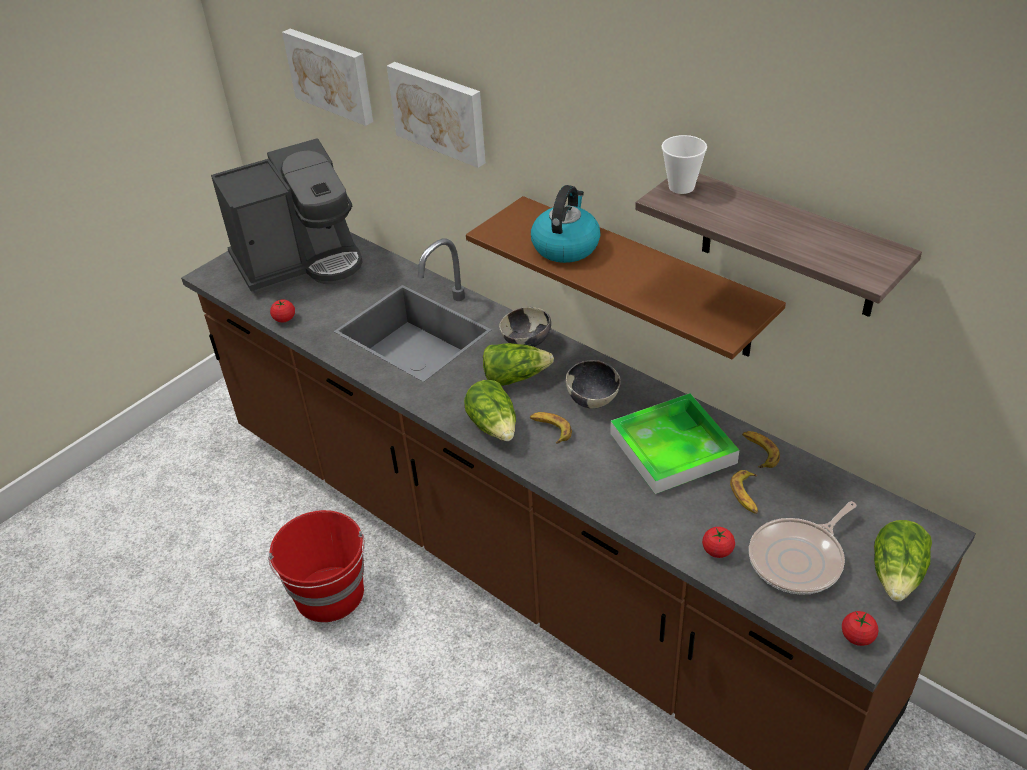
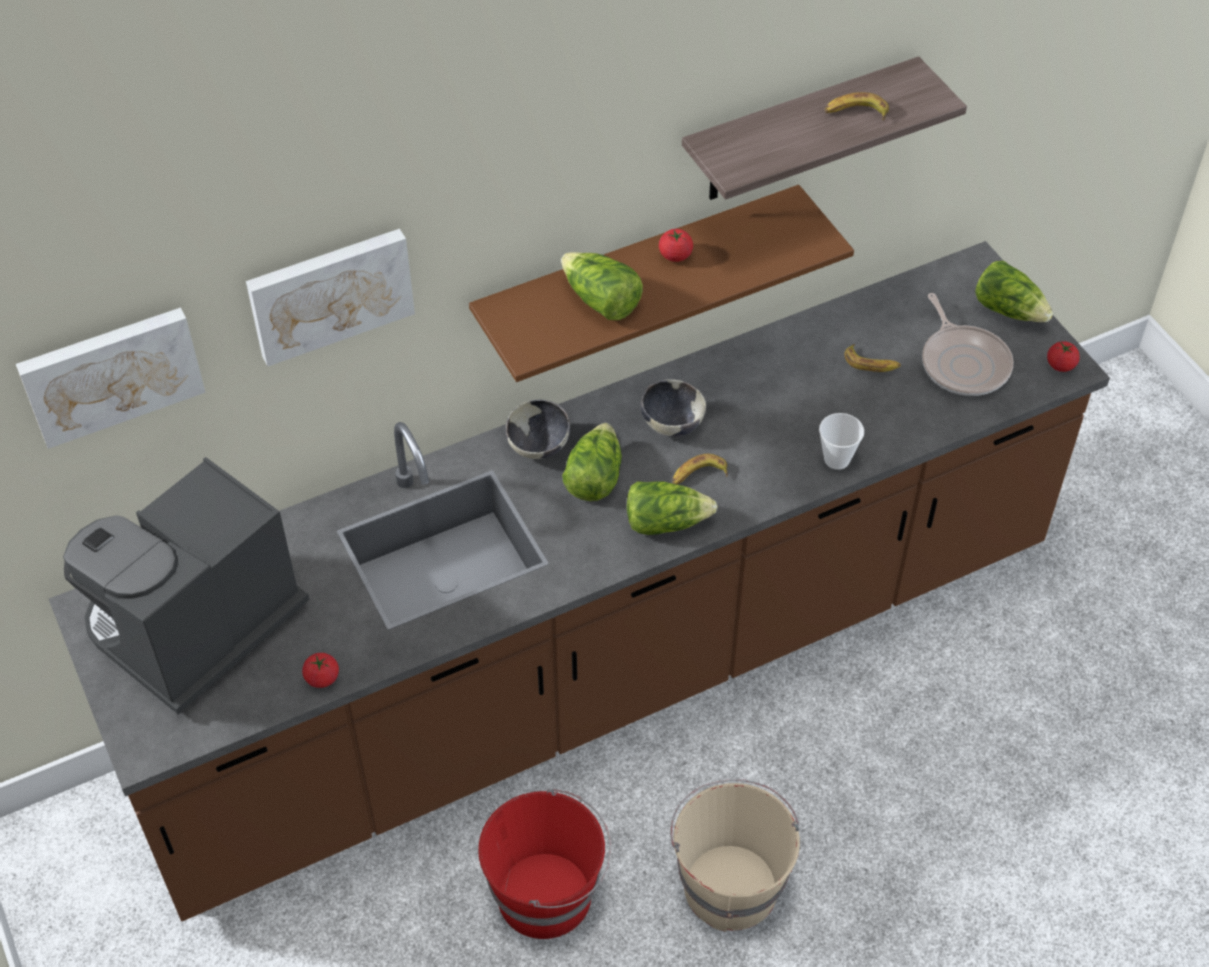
camera: 70 degrees left, 10 degrees up
(301, 262) = (196, 629): coffee machine -> coffee machine turned 135 degrees counterclockwise
(377, 701) = (729, 884): none -> beige bucket
(565, 246) = (600, 301): kettle -> lettuce
(672, 448) = (780, 390): tray -> none
(681, 187) = (721, 151): cup -> cup (837, 459)
(717, 550) = (928, 413): tomato -> tomato (675, 255)
(758, 452) = (820, 330): banana -> banana (855, 113)

